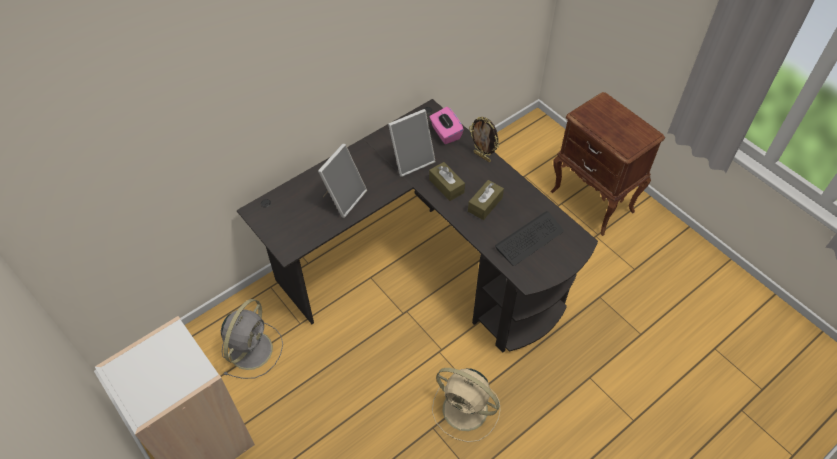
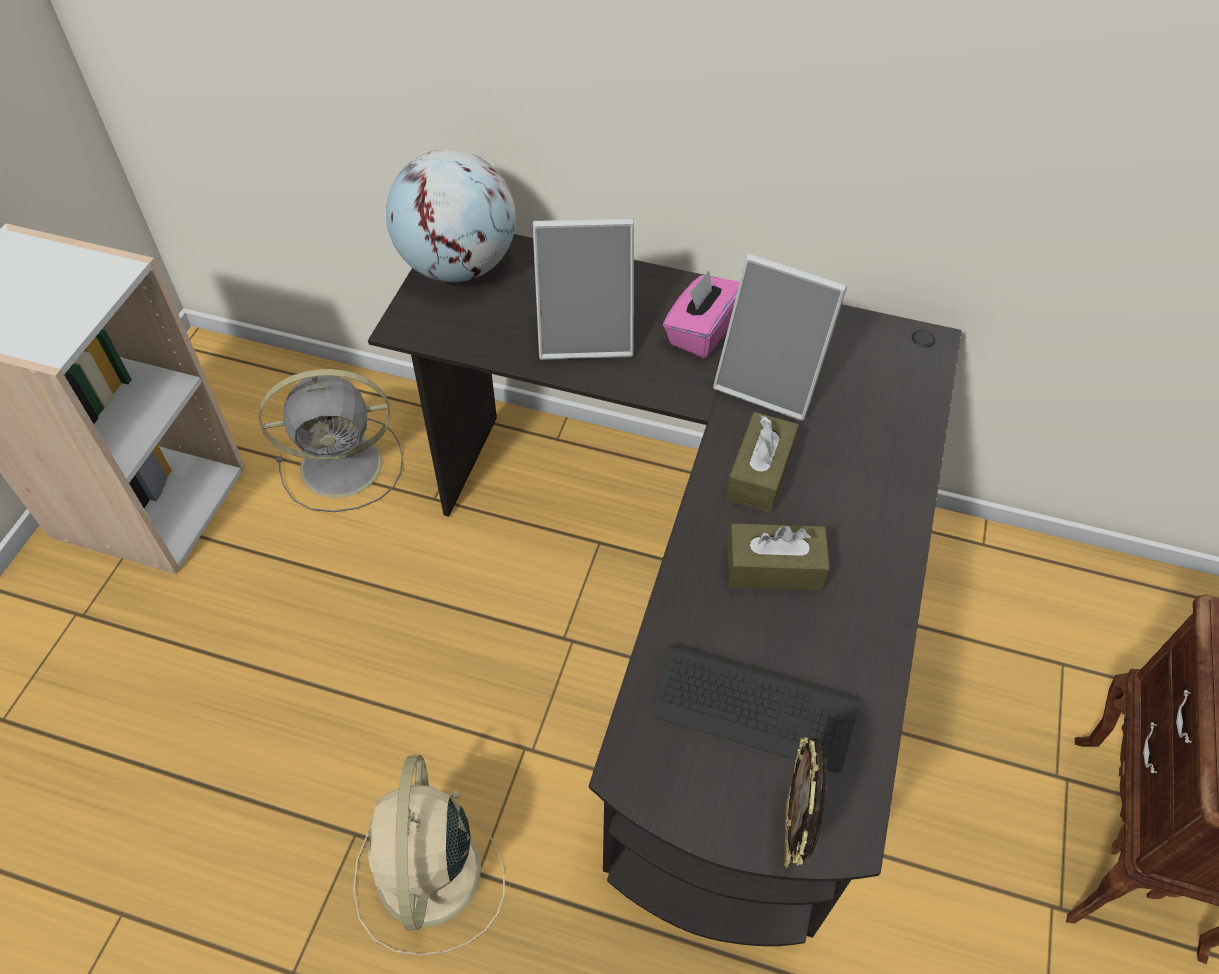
camera: 55 degrees right, 0 degrees up
(270, 218) = (458, 266): none -> globe
(445, 133) = (894, 398): pink tissue box -> pink tissue box (701, 332)
(482, 156) = (899, 493): picture frame -> picture frame (789, 834)

